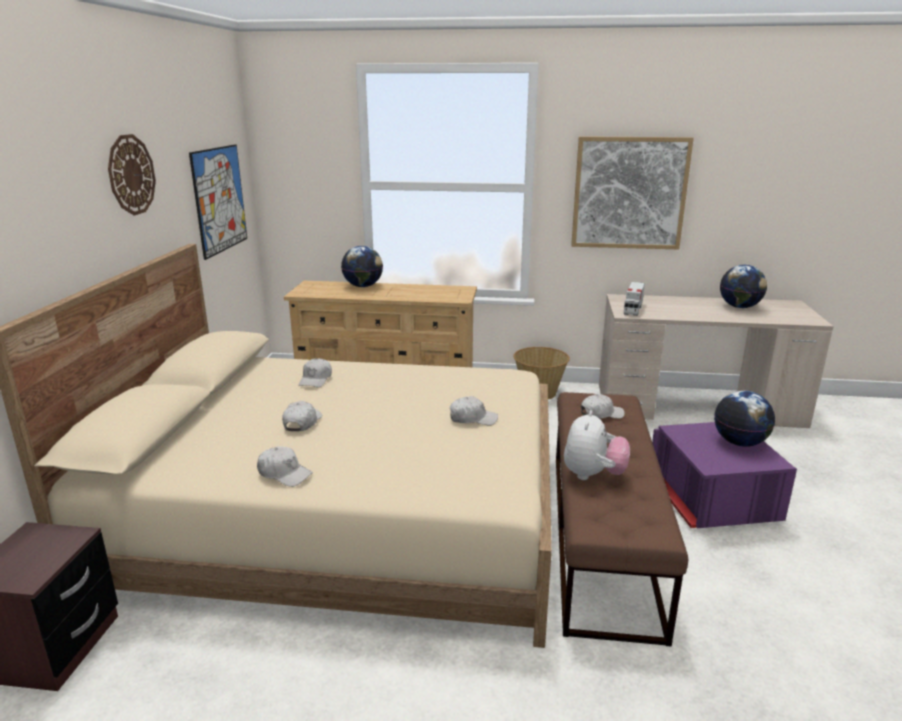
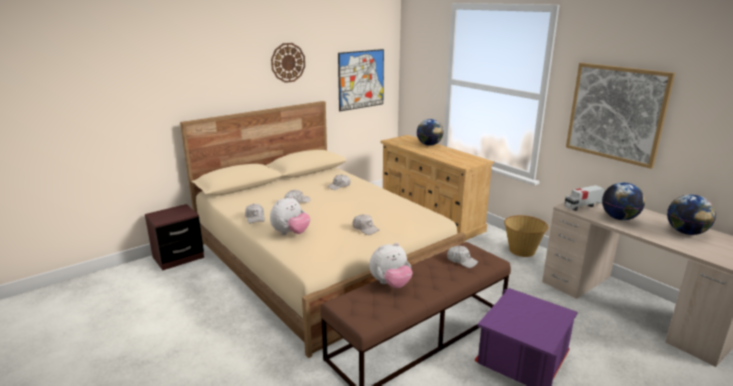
camera: 45 degrees right, 0 degrees up
(392, 469) = (290, 233): none -> plush toy
(740, 443) = (544, 322): globe -> globe (619, 218)

